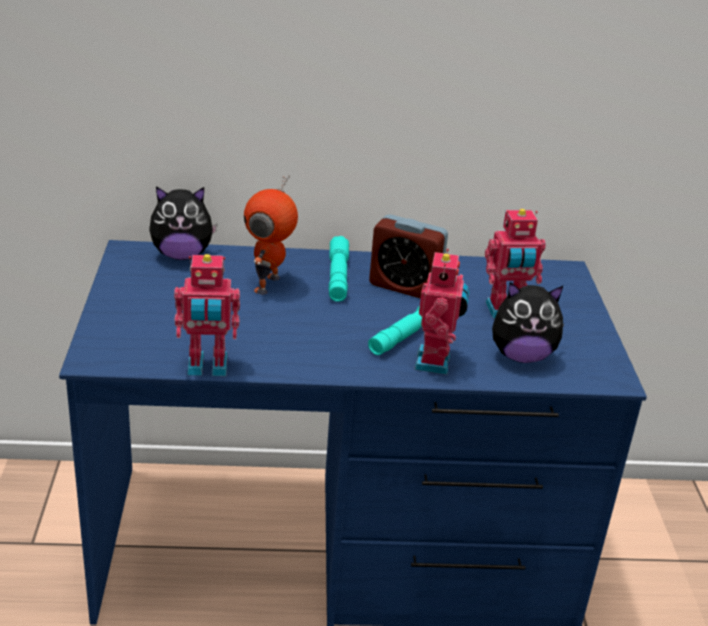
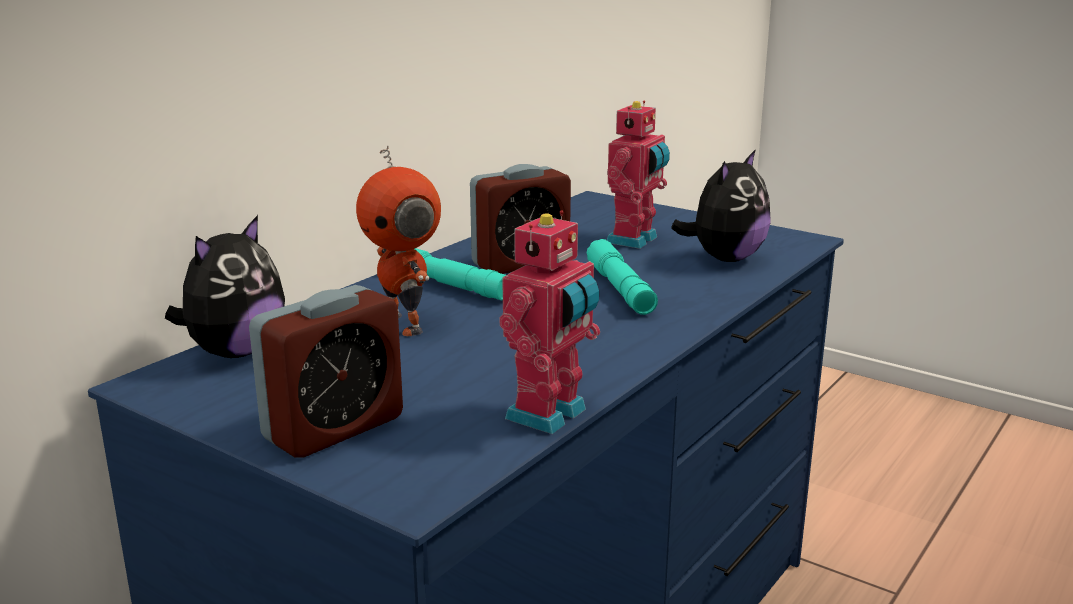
camera: 50 degrees left, 10 degrees down
(133, 314) = (334, 428): none -> alarm clock
(436, 362) = (693, 294): toy robot -> none

